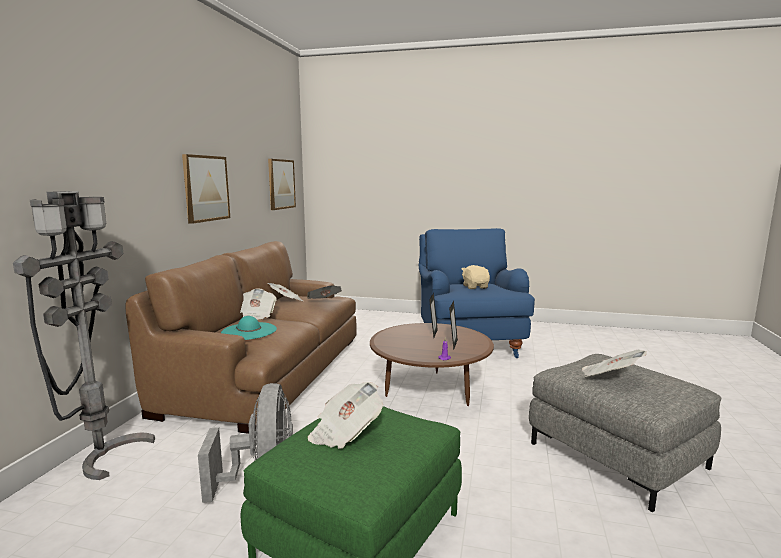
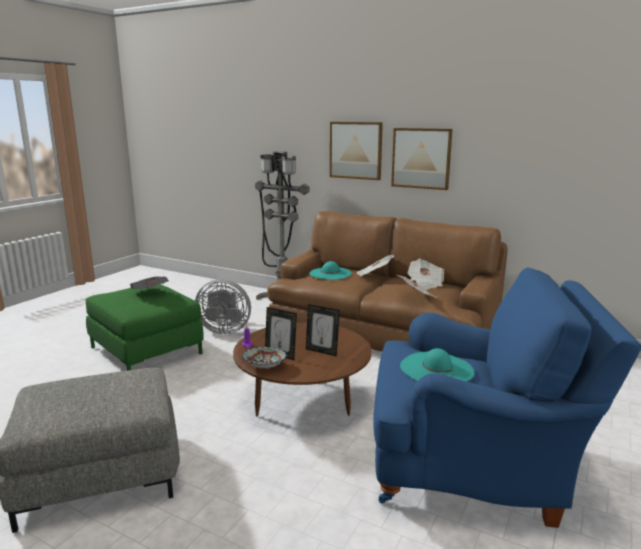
camera: 105 degrees right, 5 degrees up
(281, 184) = (587, 163): picture -> picture (356, 150)
(475, 287) = (436, 369): beige plush toy -> turquoise hat
(478, 346) = (265, 366): none -> bowl
(609, 377) = (99, 388): newspaper -> none

